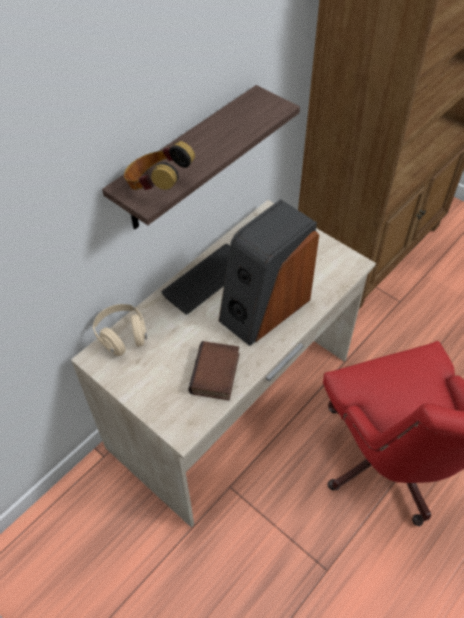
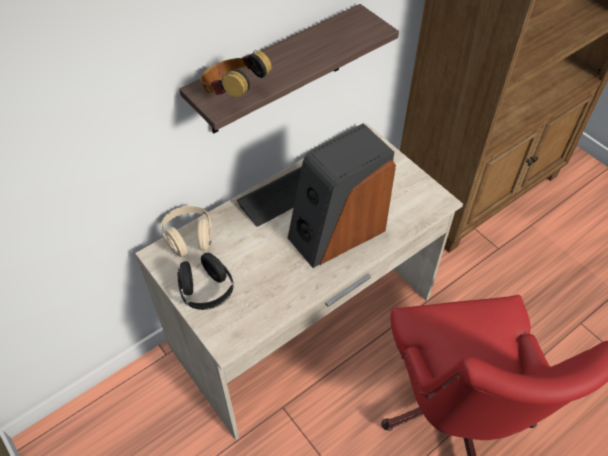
camera: 10 degrees right, 0 degrees up
(152, 385) = (206, 291): none -> black headphones
(216, 374) = (273, 291): book -> none

